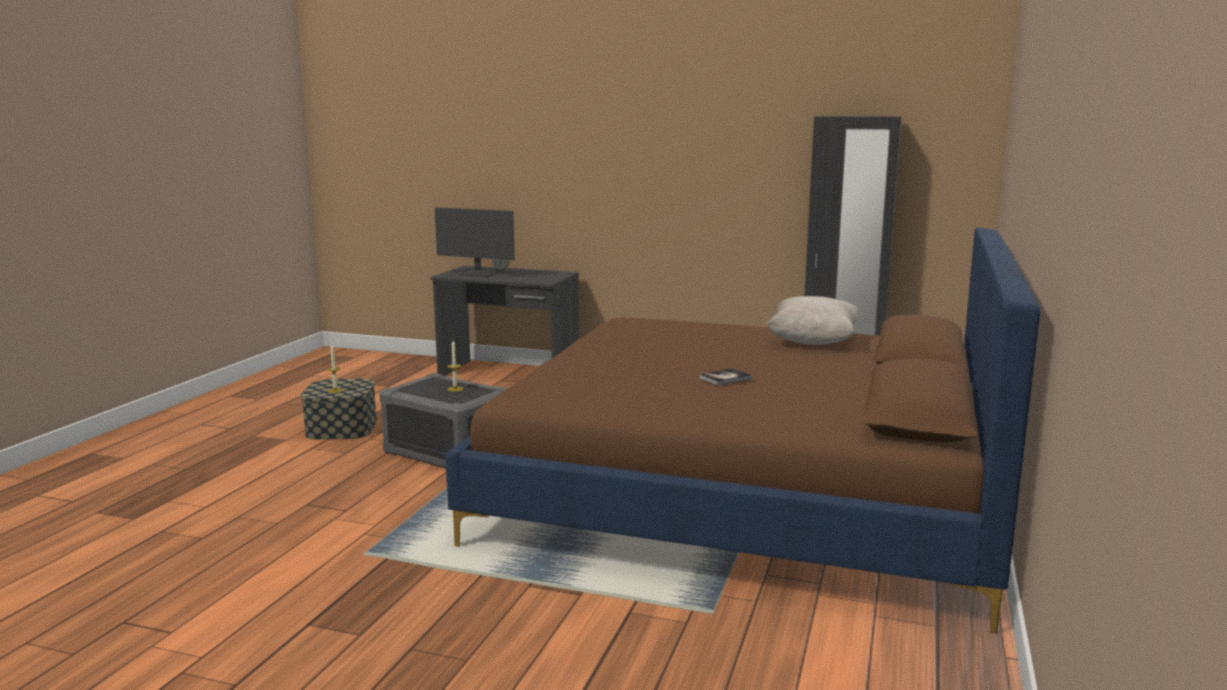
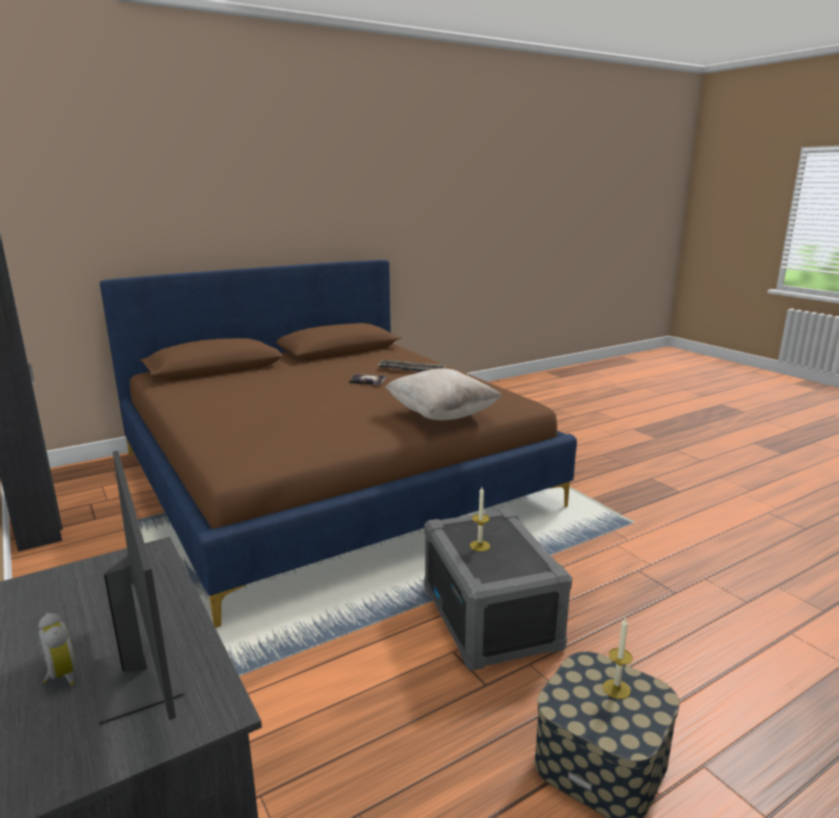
camera: 140 degrees left, 5 degrees up
(723, 404) = (412, 370): none -> tray
(812, 342) = (216, 392): beige pillow -> beige pillow (441, 415)

